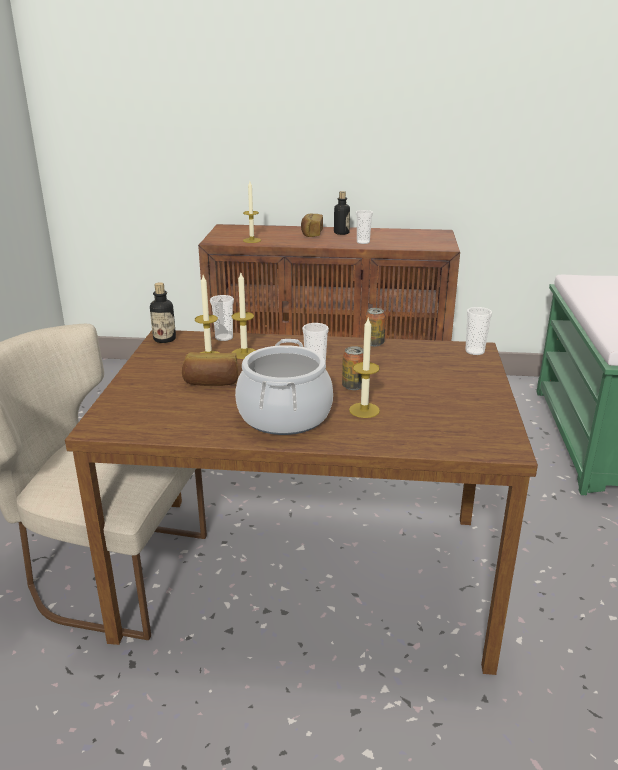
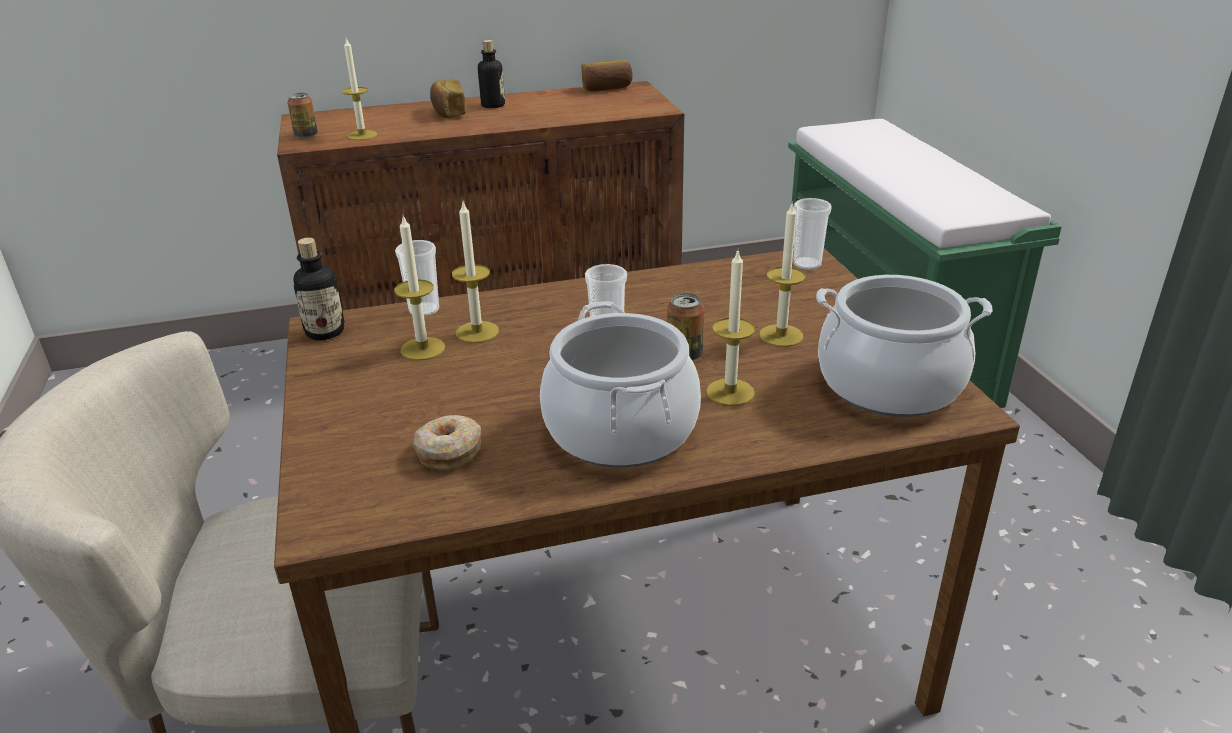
camera: 20 degrees left, 5 degrees up
(184, 407) = (448, 451): none -> donut
(211, 382) = (461, 395): bread -> bread (606, 88)
(363, 242) = (537, 116): cup -> none
(374, 343) = (661, 277): can -> can (306, 135)
(422, 387) = (781, 335): none -> candle
(469, 426) = (890, 384): none -> cooking pot

